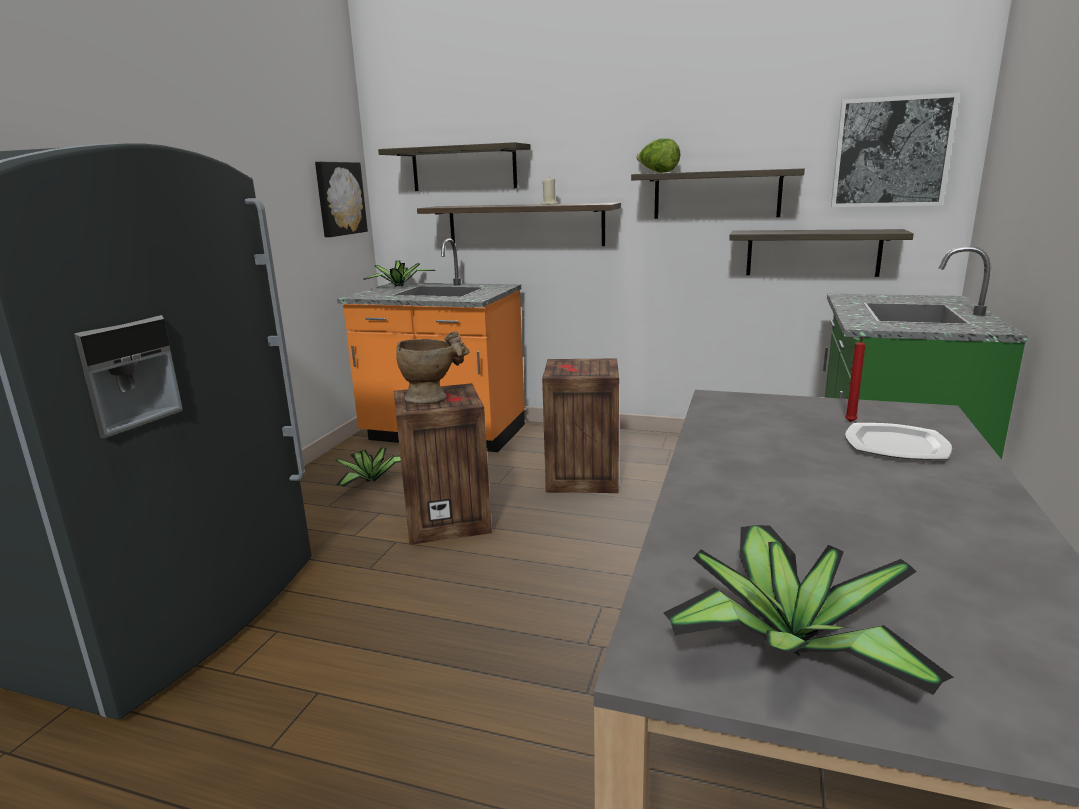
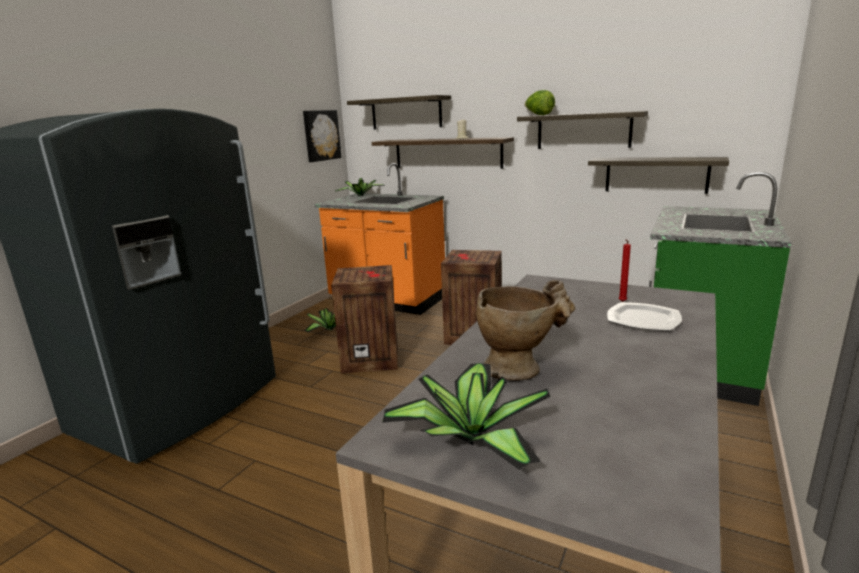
camera: 10 degrees right, 0 degrees up
(433, 398) = (360, 274): beige vase -> beige vase (521, 368)
(891, 152) = (717, 98): picture -> none

